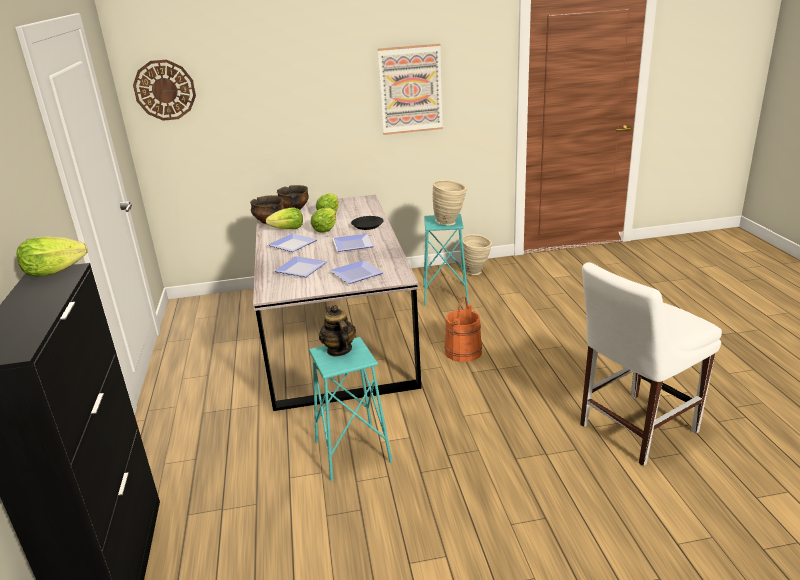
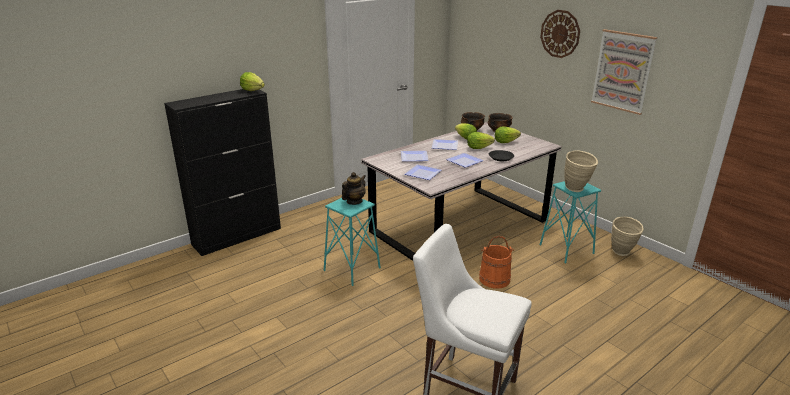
camera: 60 degrees right, 0 degrees up
(165, 90) = (471, 25): wall clock -> wall clock (560, 34)

